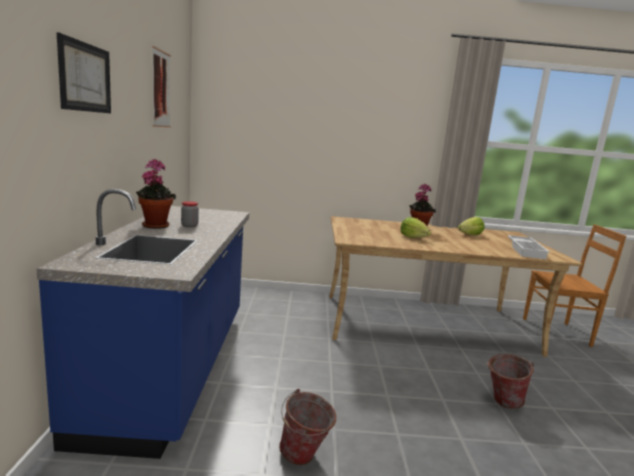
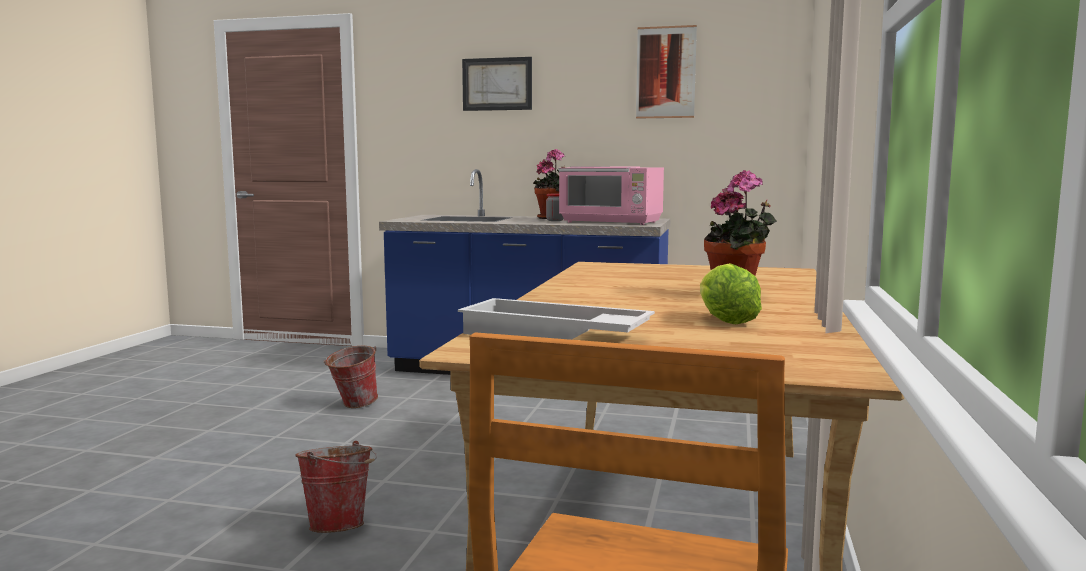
camera: 105 degrees right, 5 degrees down
(212, 216) = (612, 222): none -> pink microwave
(413, 237) = (642, 285): lettuce -> none

